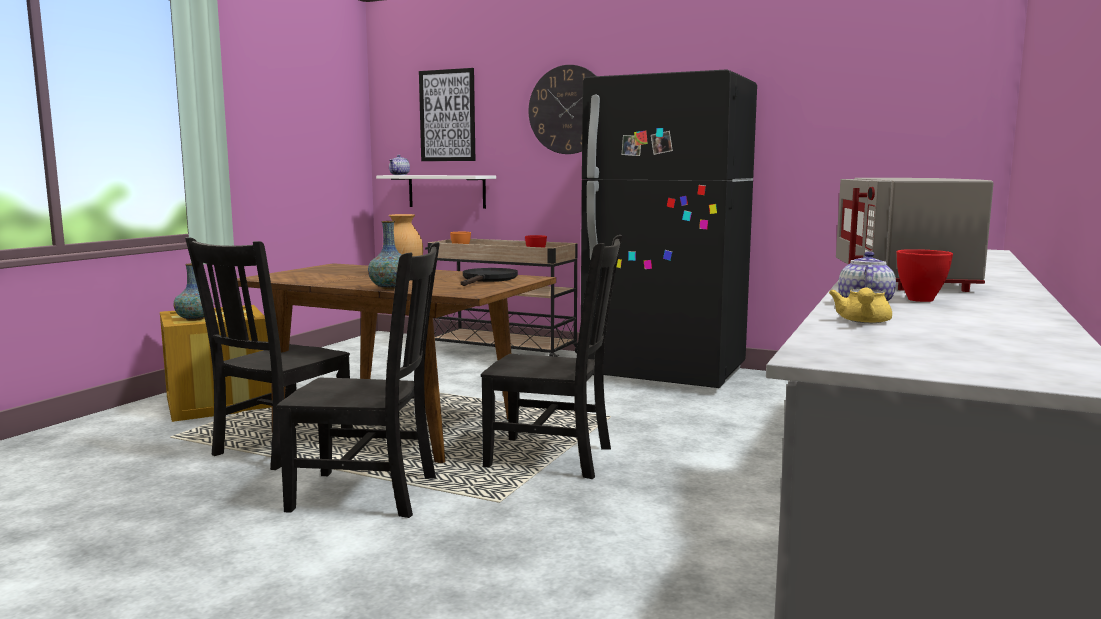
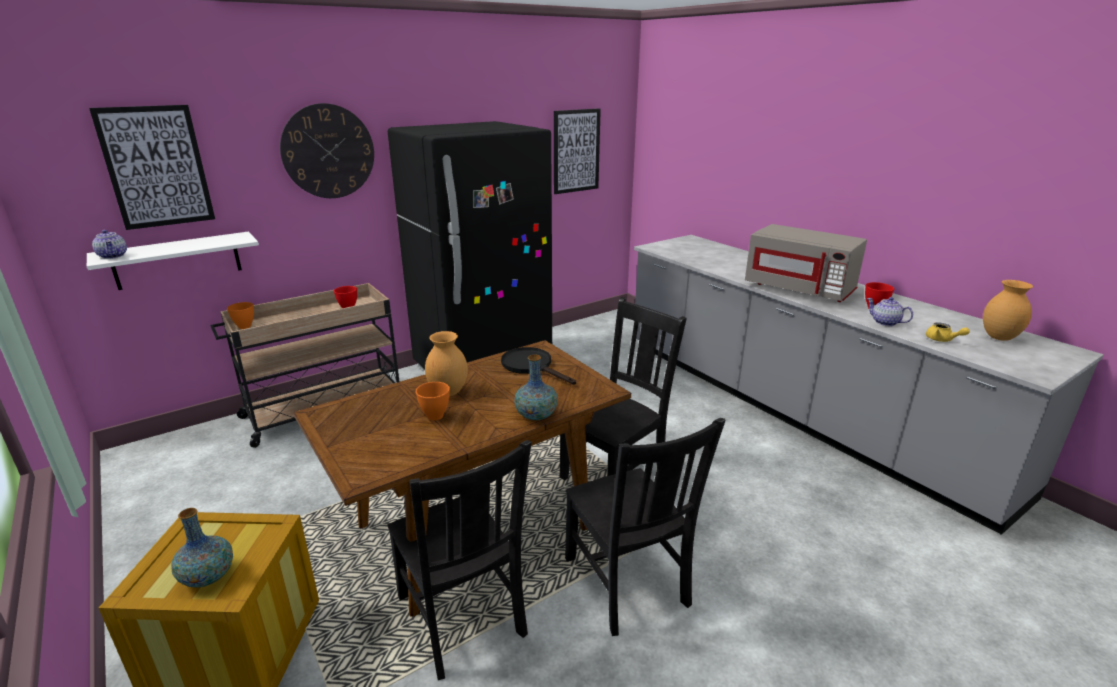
camera: 60 degrees left, 15 degrees up
(359, 276) = (434, 416): none -> orange bowl
(369, 494) = (627, 584): black chair -> black chair turned 120 degrees clockwise
(885, 125) = (576, 151): none -> picture
(990, 344) = (998, 337): none -> brown vase

